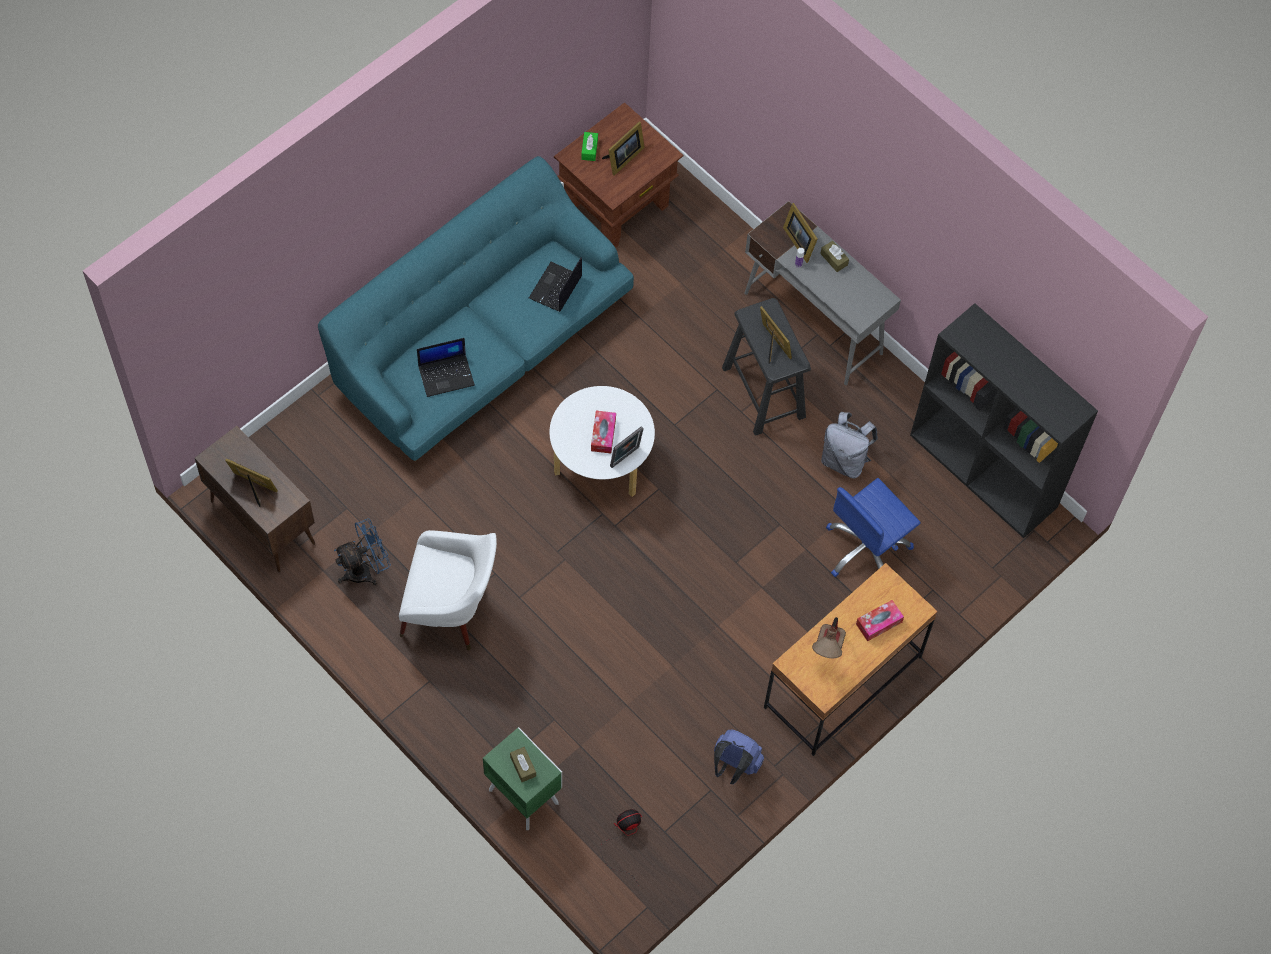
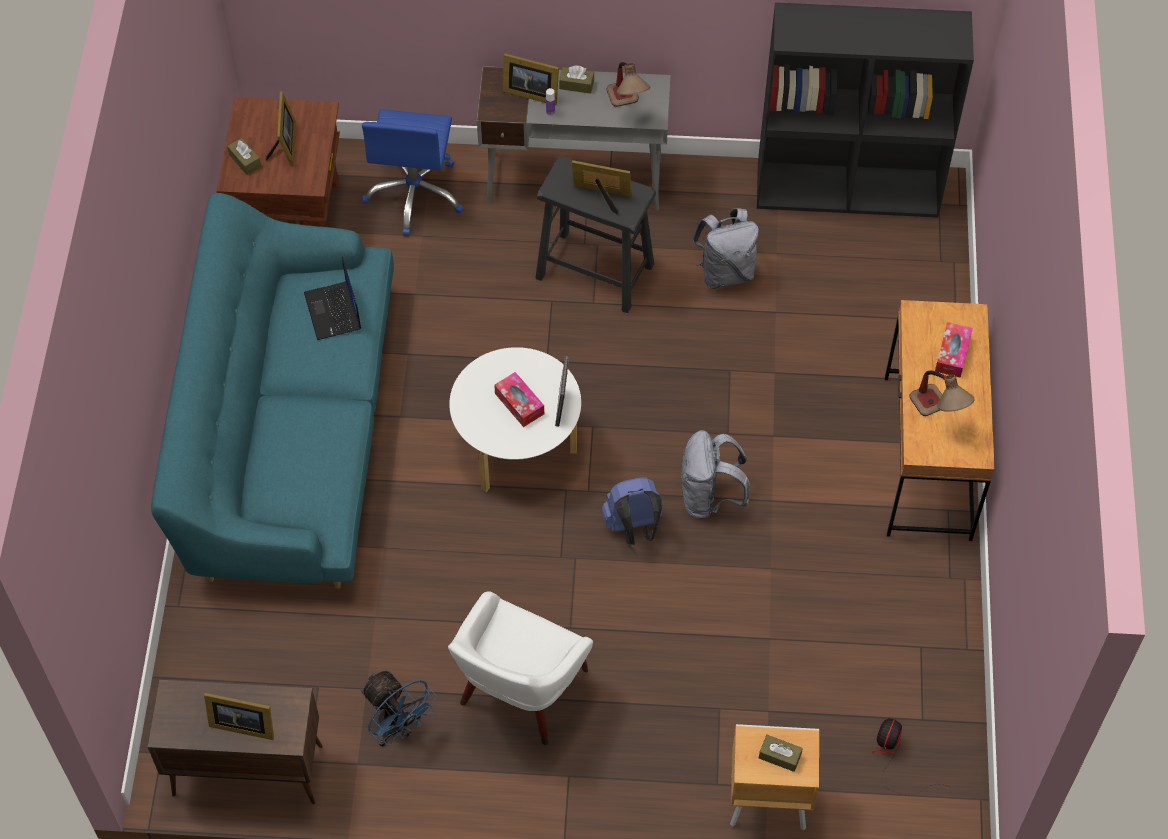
camera: 40 degrees left, 5 degrees down
(254, 488) = (241, 724): picture frame -> picture frame turned 150 degrees counterclockwise
(365, 570) = (398, 728): blue fan -> blue fan turned 120 degrees clockwise
(446, 375) = (312, 469): laptop -> none
(450, 610) = (519, 694): white armchair -> white armchair turned 150 degrees clockwise
(523, 795) = (766, 801): green nightstand -> brown nightstand
(589, 149) = (245, 160): green tissue box -> brown tissue box
(682, 591) = (709, 497): none -> grey backpack
(734, 765) = (917, 608): blue backpack -> blue backpack (633, 528)
(850, 299) = (627, 107): none -> table lamp
(867, 550) = (825, 331): blue office chair -> blue office chair (415, 194)

